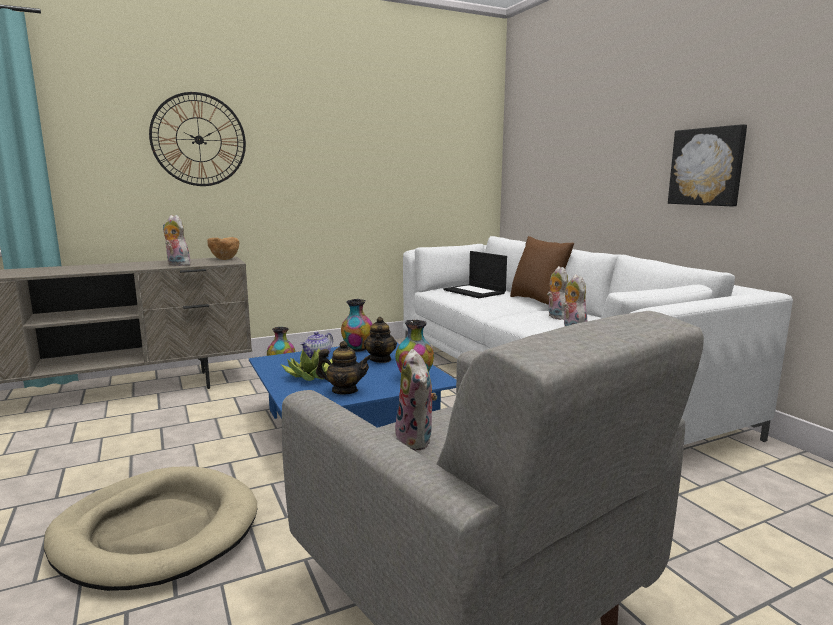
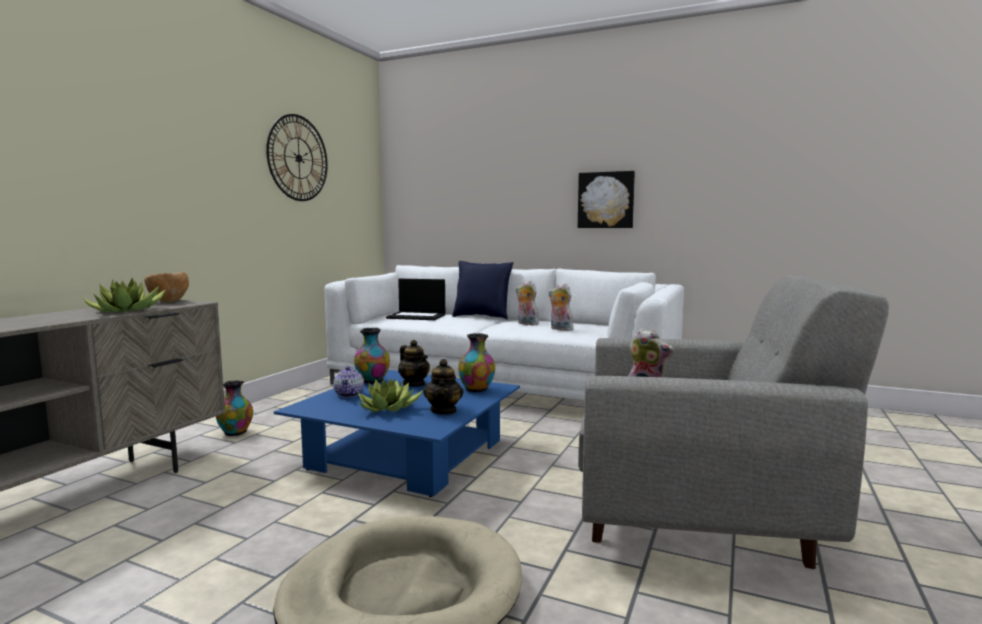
camera: 40 degrees left, 5 degrees down
(176, 264) = (127, 310): plush toy -> potted plant
(199, 140) = (98, 146): wall clock -> wall clock (298, 158)
(344, 391) = (444, 411): teapot -> teapot turned 120 degrees clockwise
(538, 301) = (482, 317): brown pillow -> blue pillow

